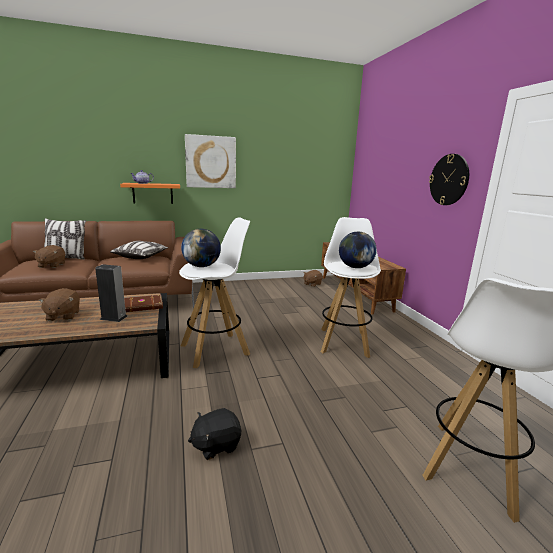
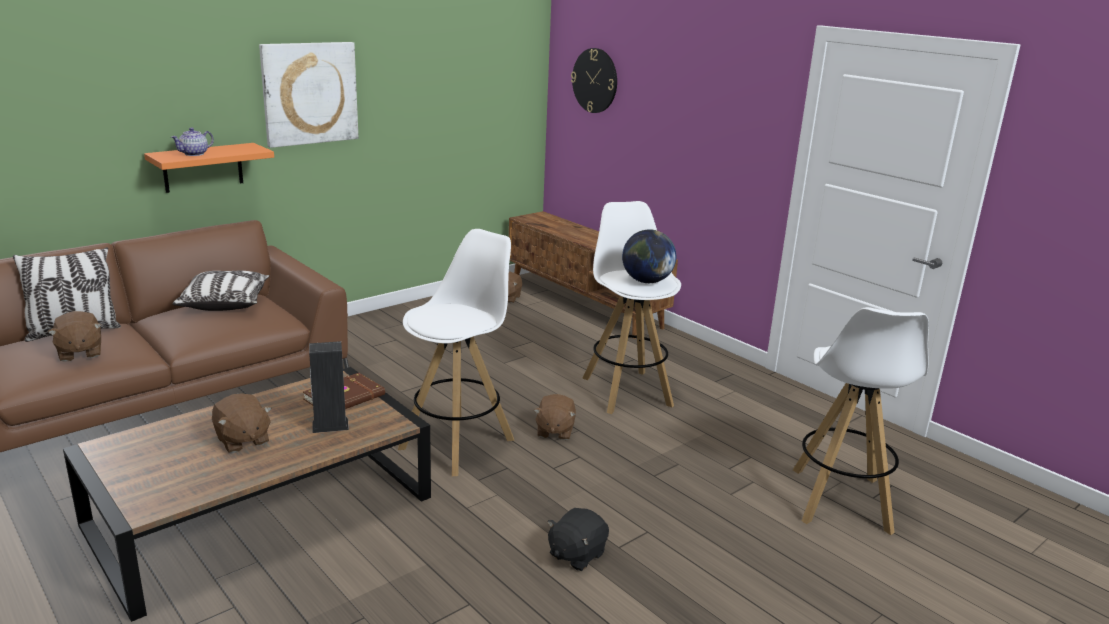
camera: 25 degrees left, 5 degrees up
(201, 266) = (441, 317): globe -> none
(278, 355) = (554, 431): none -> brown plush toy
(449, 180) = (739, 130): wall clock -> wall clock (595, 80)

